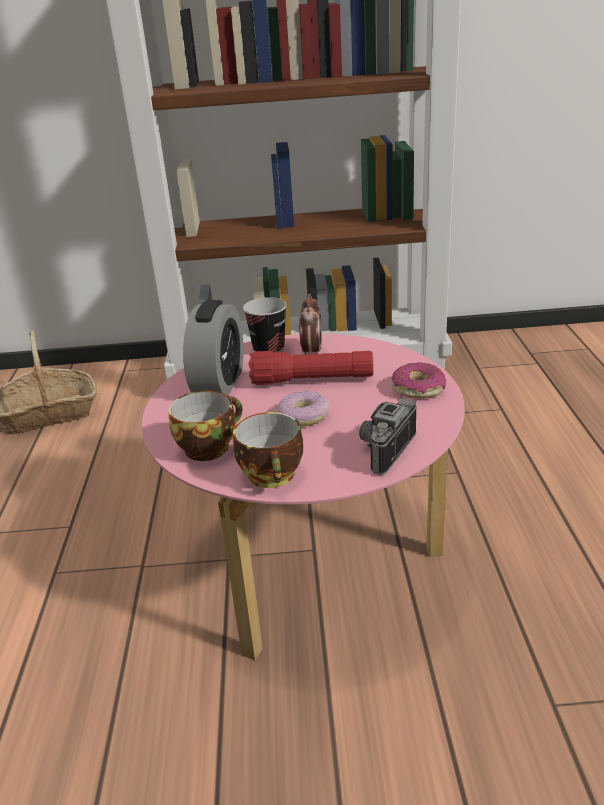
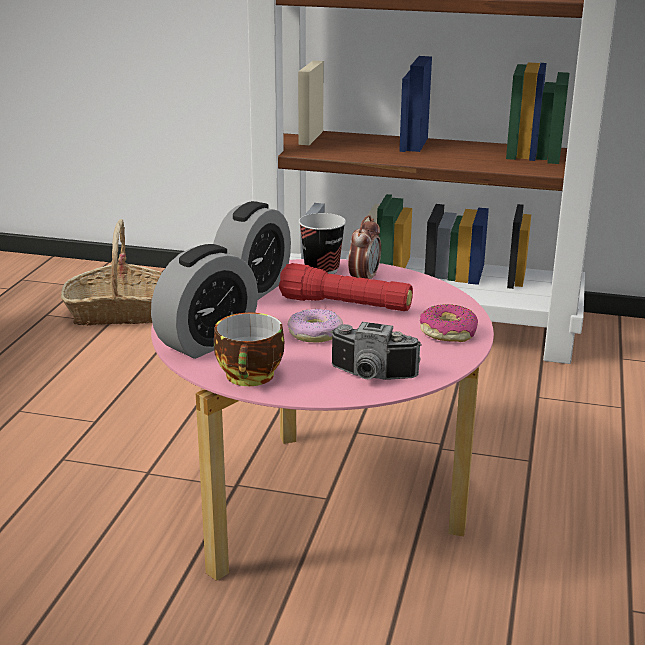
camera: 15 degrees right, 5 degrees down
(209, 446) = (207, 341): cup -> alarm clock
(382, 449) = (370, 377): camera -> camera turned 120 degrees counterclockwise

